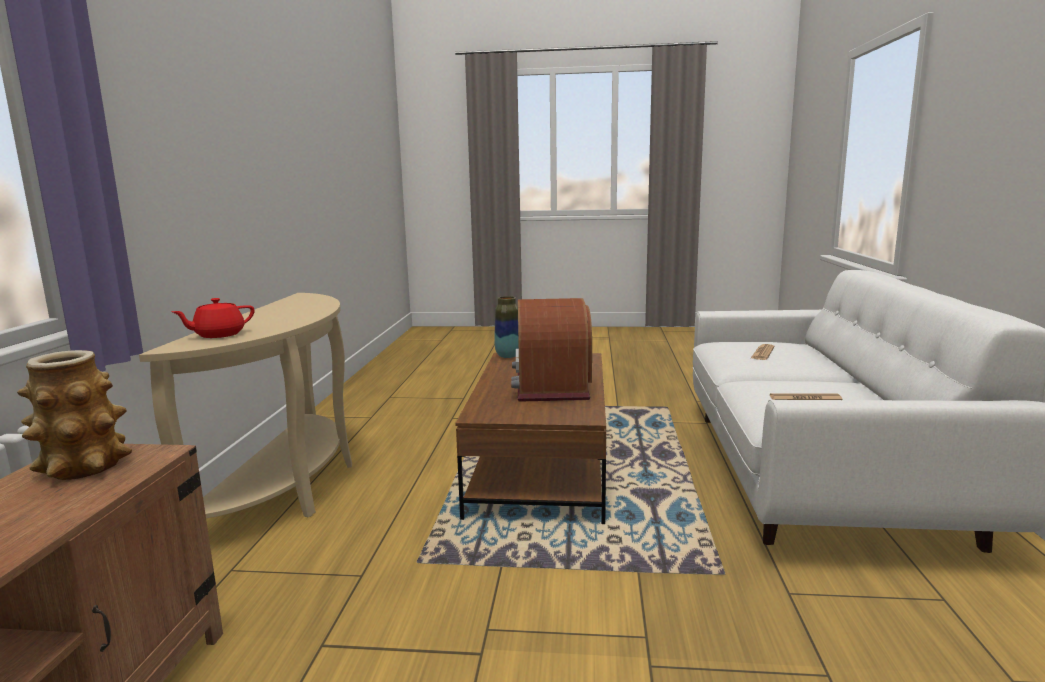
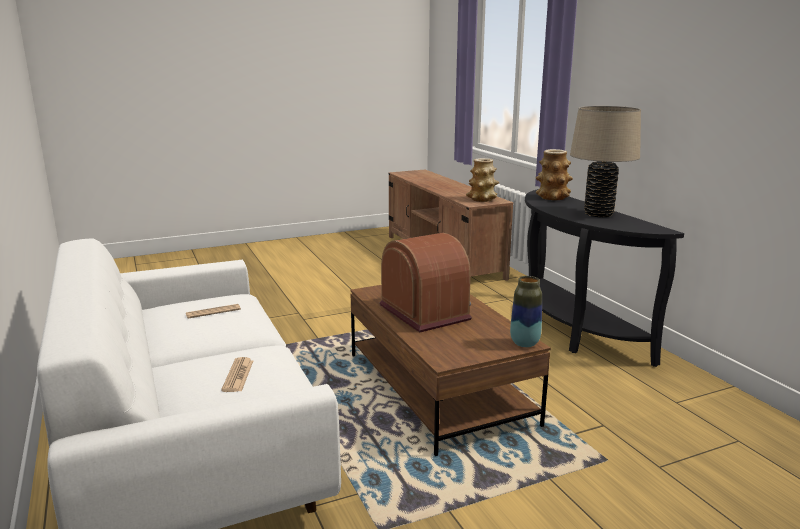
camera: 150 degrees right, 5 degrees up
(218, 335) = (552, 197): red teapot -> vase
(281, 310) = (598, 214): none -> beige table lamp
(292, 489) = (570, 331): beige console table -> black console table

